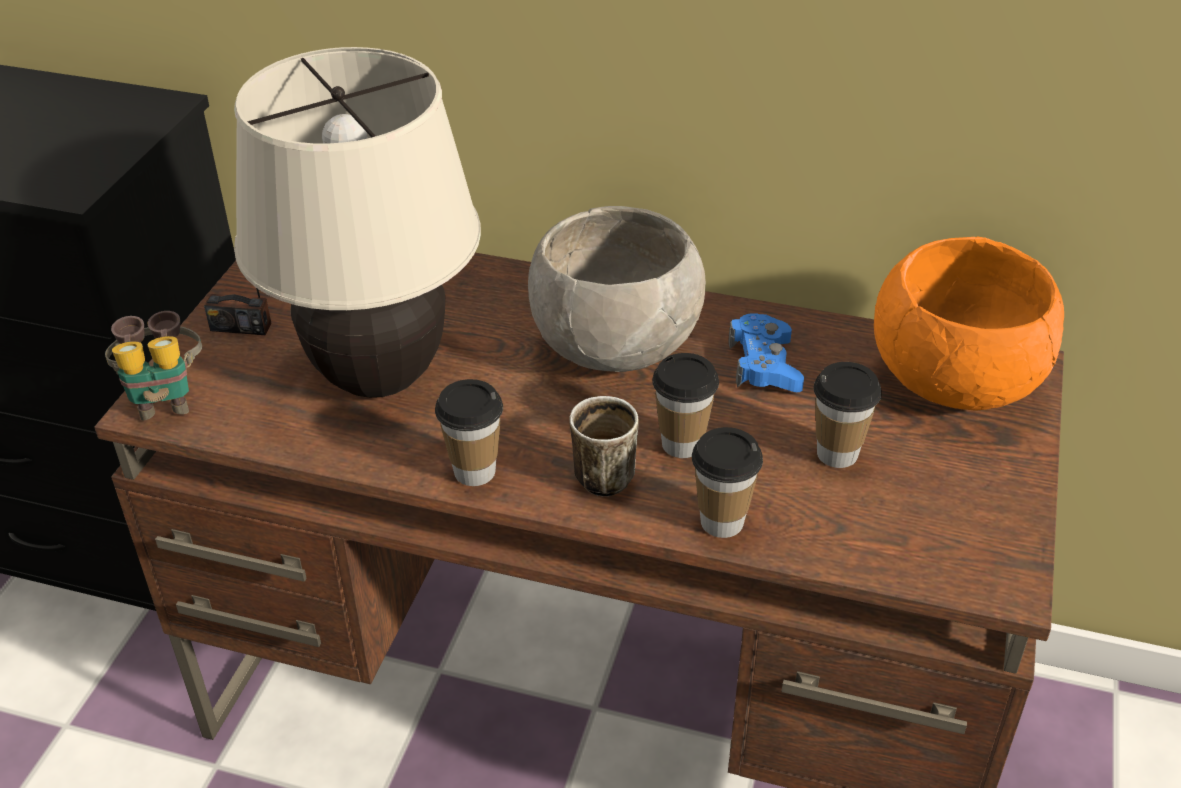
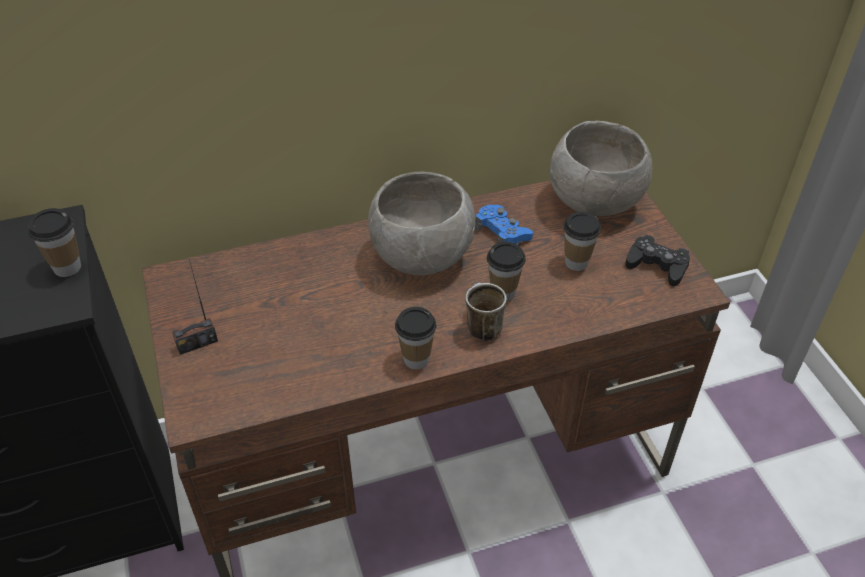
camera: 35 degrees left, 5 degrees up
(164, 398) = (196, 408): binoculars -> none
(378, 379) = (312, 335): beige table lamp -> none
(721, 522) = (557, 323): cup -> cup (67, 267)
(952, 384) = (594, 203): orange bowl -> grey bowl
(969, 516) = (657, 265): none -> black game controller

